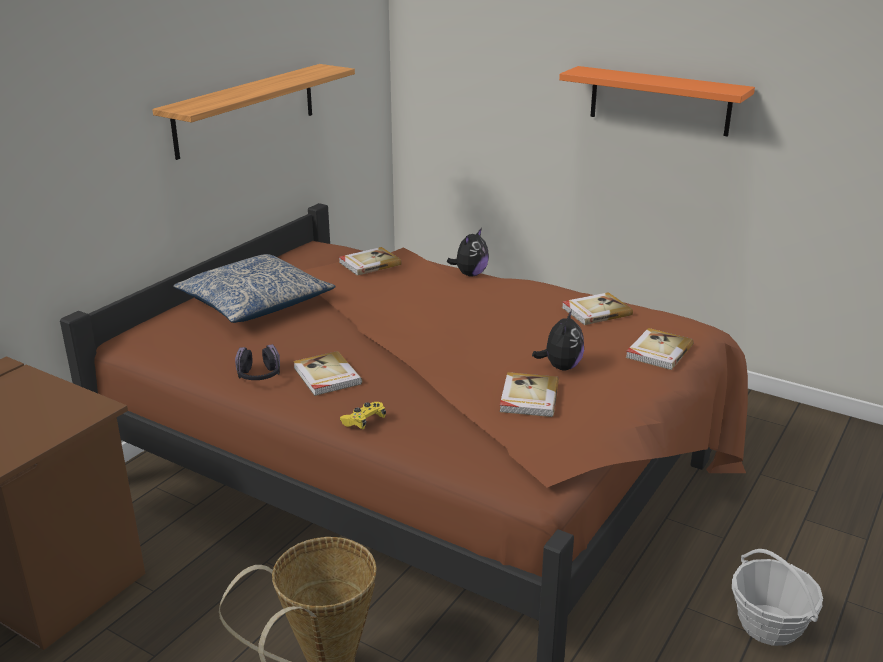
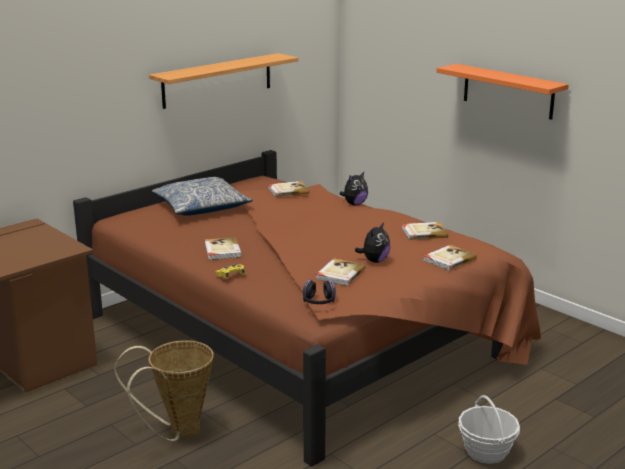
camera: 15 degrees right, 5 degrees down
(259, 376) = (181, 246): headphones -> headphones (318, 302)

